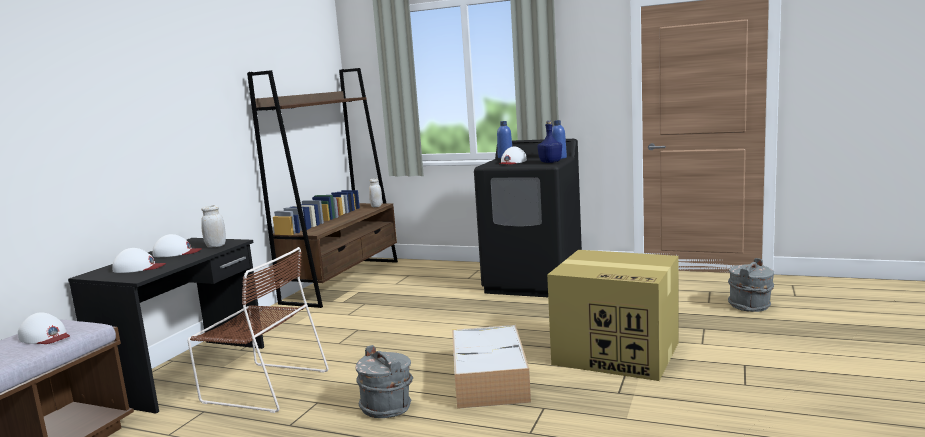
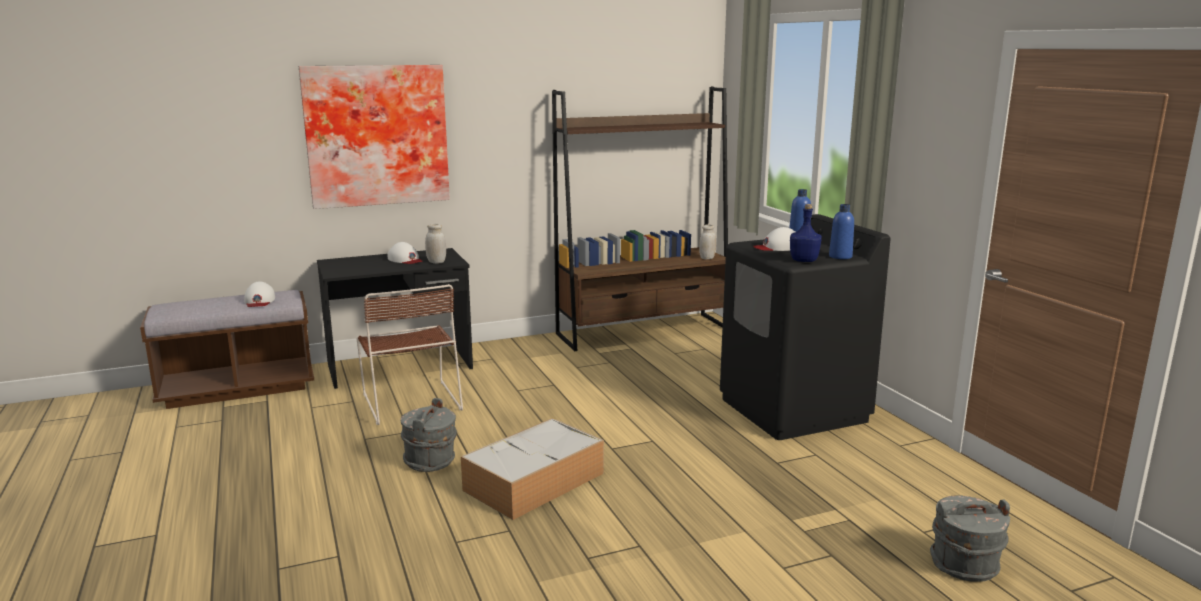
camera: 45 degrees right, 5 degrees up
(109, 124) = (376, 135): none -> picture
(139, 268) = (357, 265): white cap -> none
(618, 353) = (680, 525): cardboard box -> none

